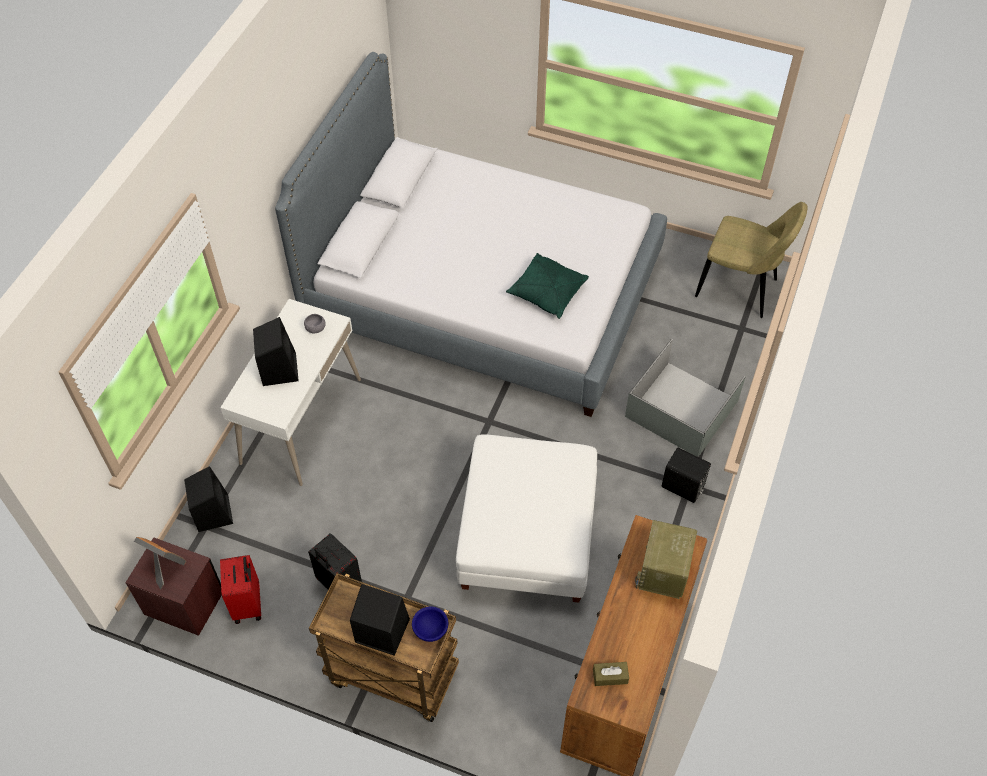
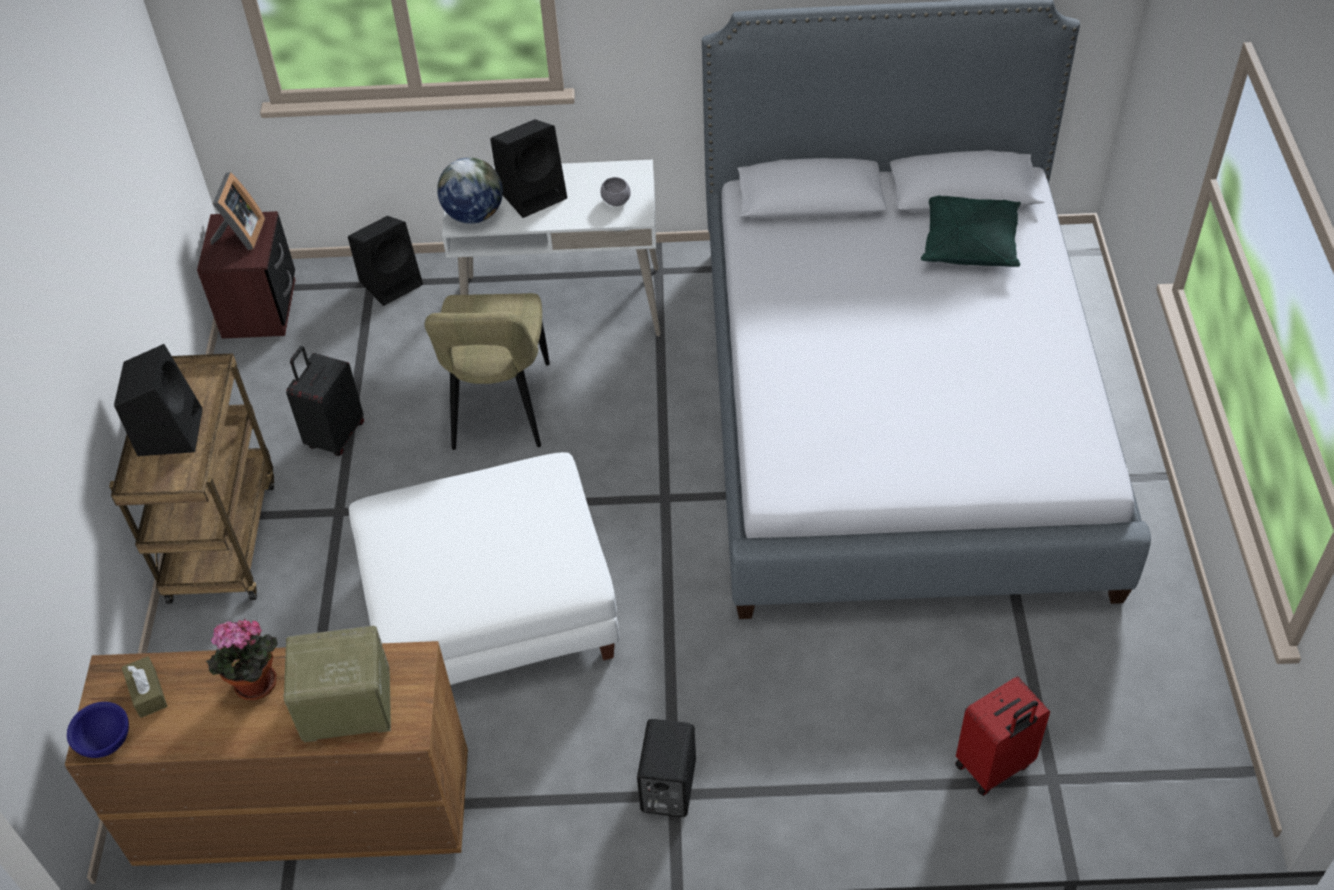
camera: 70 degrees right, 5 degrees down
(248, 604) = (277, 364): red suitcase -> red suitcase (994, 767)
(278, 406) = (474, 215): none -> globe
(431, 630) = (185, 479): blue bowl -> blue bowl (106, 742)
(547, 292) = (849, 424): green pillow -> green pillow (969, 243)
(630, 616) = (254, 687): none -> potted plant
(683, 409) = (823, 741): grey storage box -> none
(740, 289) = (1141, 752): beige chair -> beige chair (500, 411)

